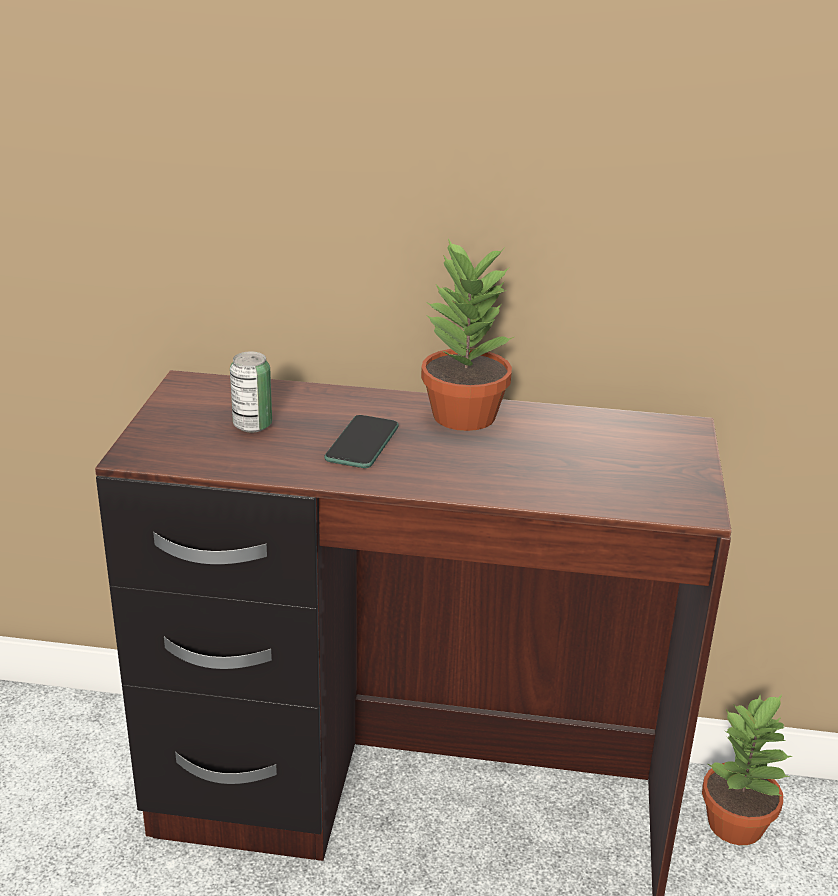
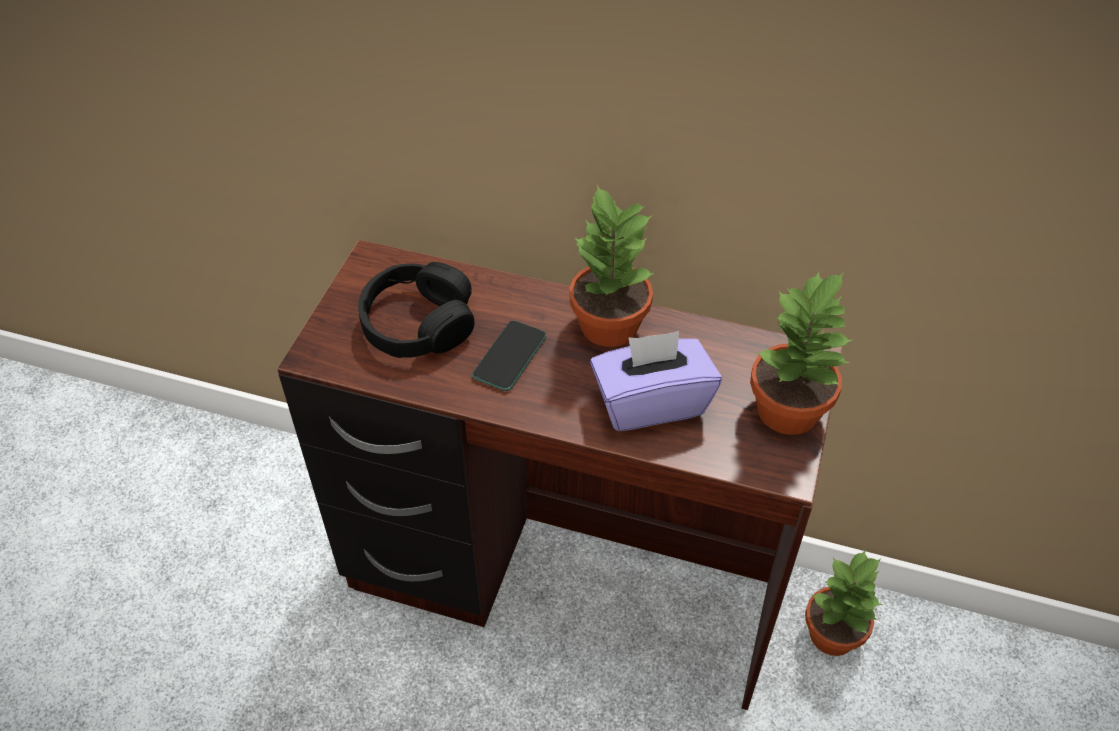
camera: 10 degrees right, 20 degrees up
(252, 425) = (418, 324): can -> black headphones
(528, 467) = (650, 402): none -> purple tissue box
(679, 465) = (789, 411): none -> potted plant

